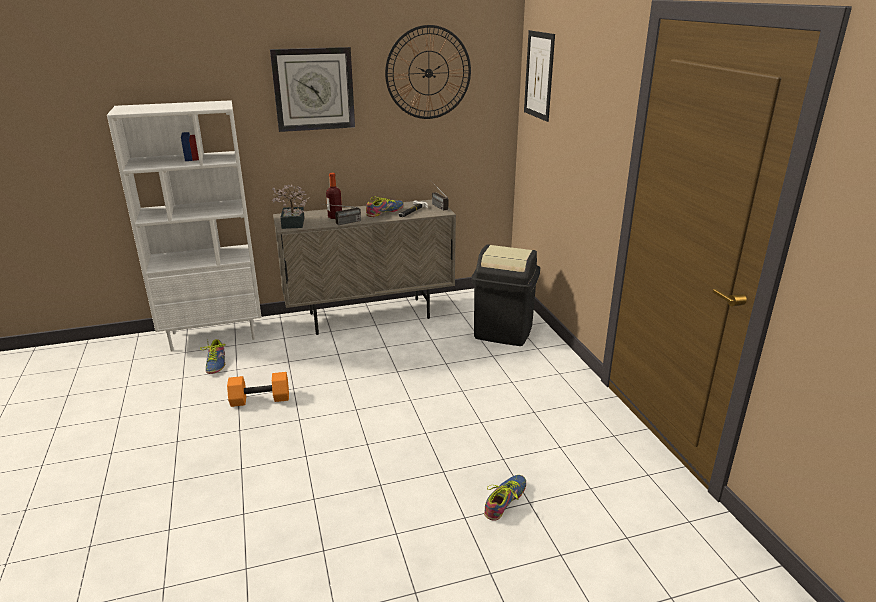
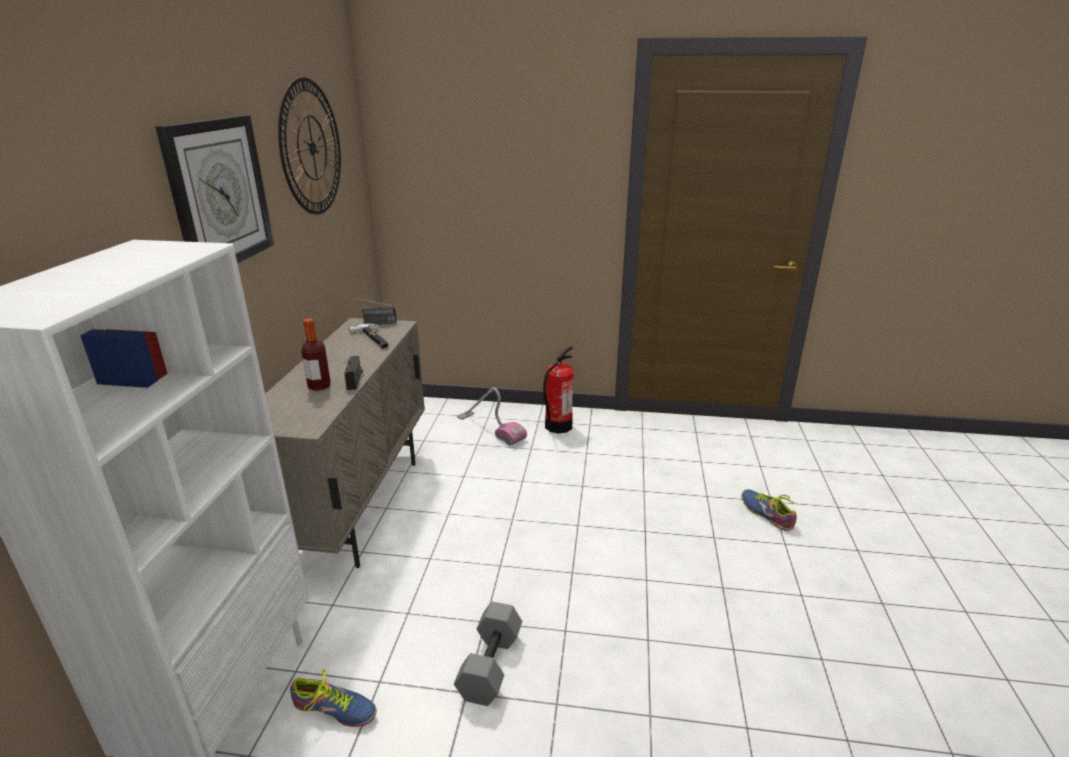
camera: 65 degrees left, 0 degrees up
(261, 399) = (489, 664): orange dumbbell -> grey dumbbell
(292, 224) = (302, 421): potted plant -> none
(384, 212) = (349, 353): shoe -> none
(503, 332) = (490, 428): black trash can -> vacuum cleaner
(539, 75) = (420, 135): picture -> none
(539, 359) = (558, 426): none -> fire extinguisher

